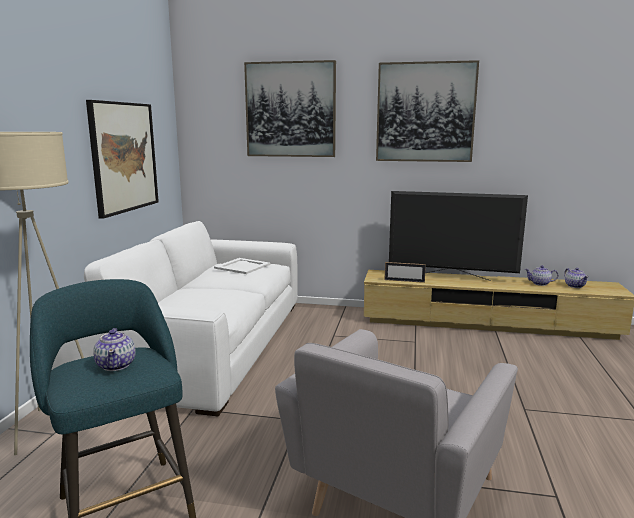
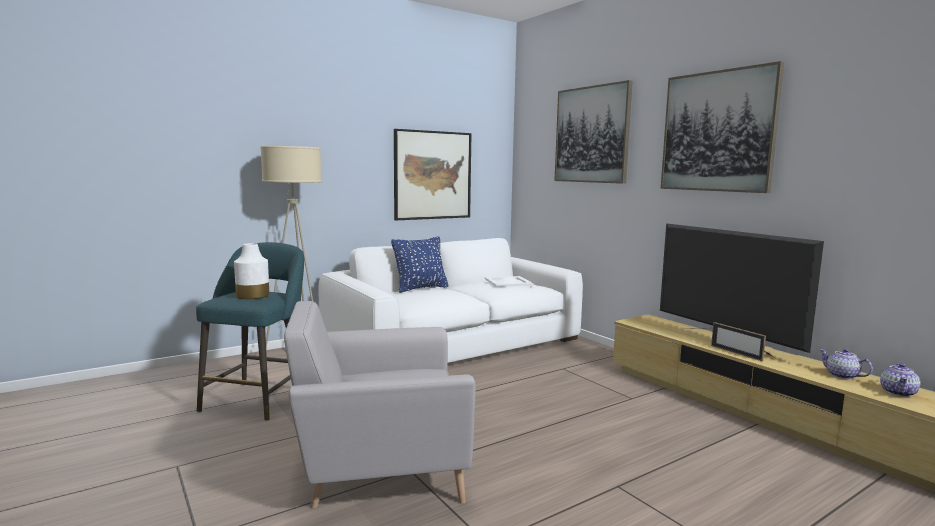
camera: 45 degrees right, 5 degrees down
(116, 365) = (253, 295): teapot -> white vase
(175, 295) = (420, 288): none -> blue pillow
(404, 281) = (658, 330): picture frame -> picture frame (736, 353)

